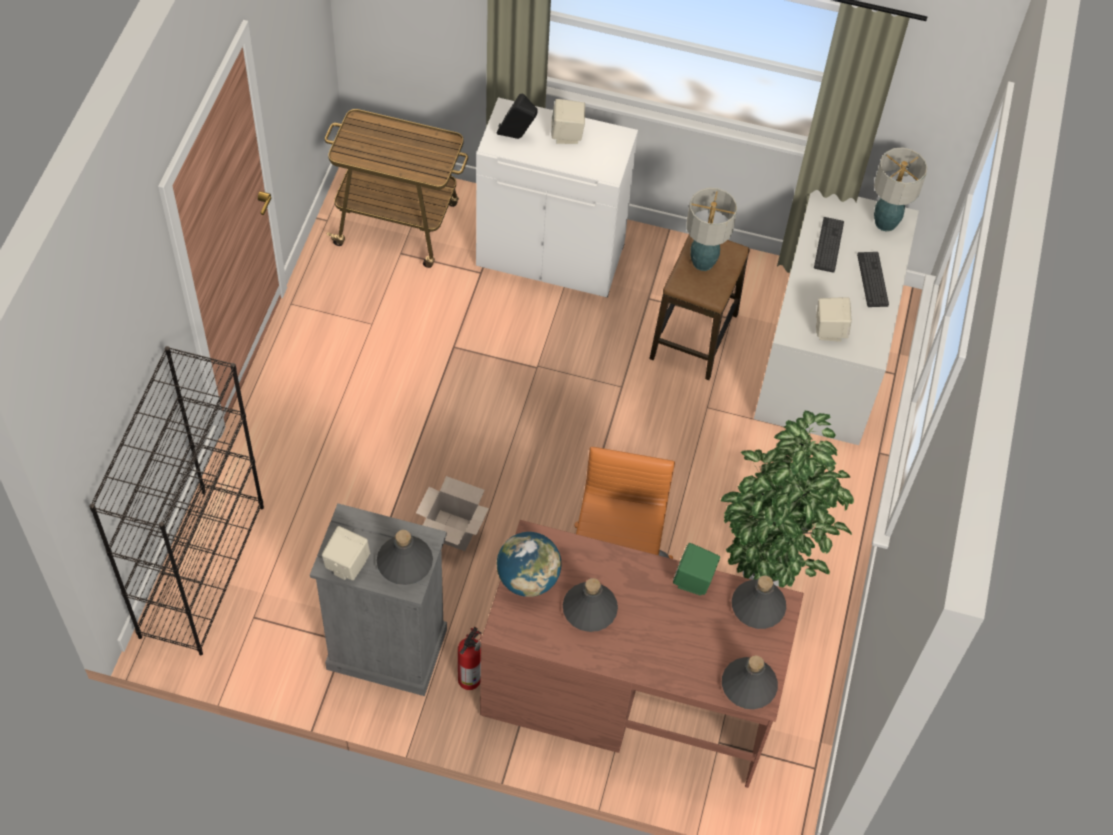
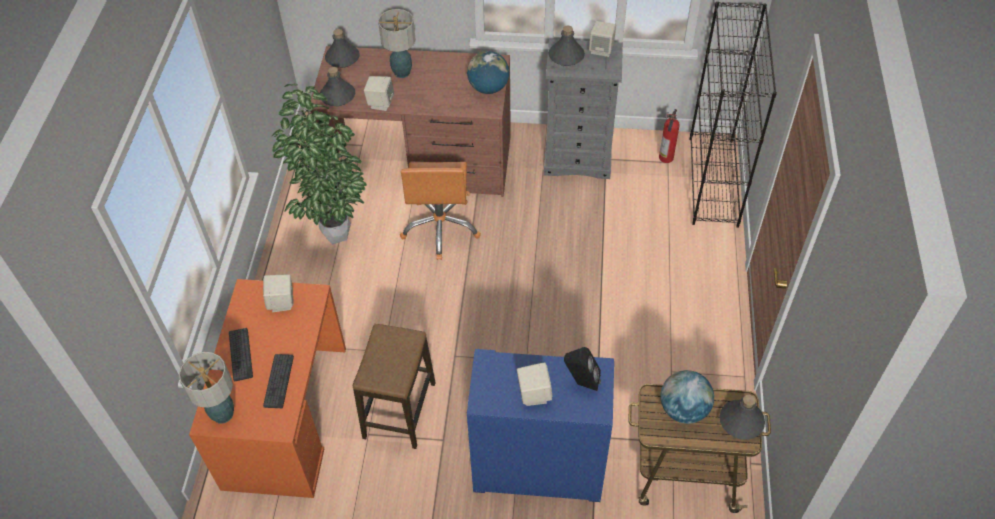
camera: 175 degrees right, 5 degrees down
(408, 157) = (683, 409): none -> globe
(451, 530) = (558, 231): cardboard box -> none
(470, 678) = (521, 153): fire extinguisher -> fire extinguisher (665, 158)
(551, 254) = (537, 467): white cabinet -> blue cabinet
(589, 609) = (446, 79): grey bottle -> grey bottle (741, 421)
(694, 580) = (380, 103): green speaker -> beige speaker
(702, 261) = (393, 363): table lamp -> table lamp (402, 72)
(824, 353) = (286, 416): white desk -> orange desk

